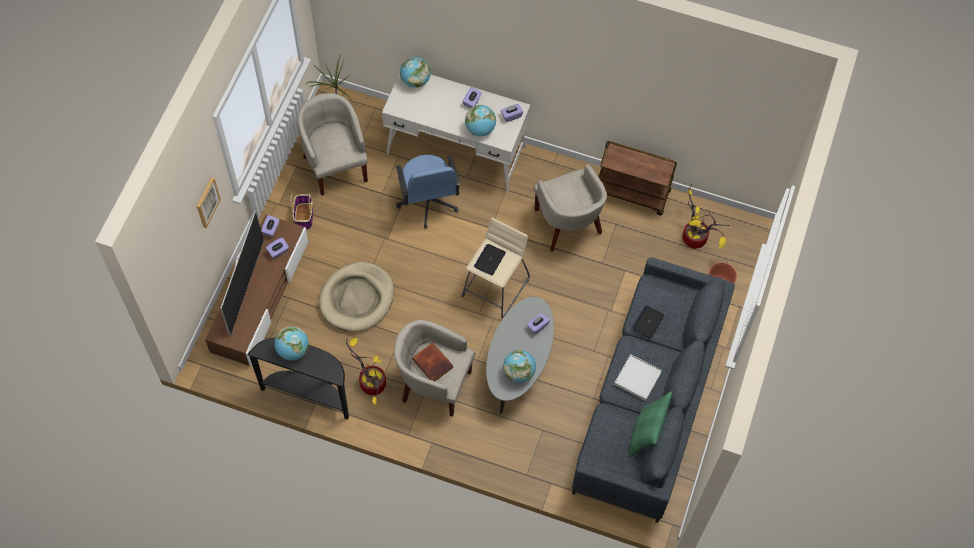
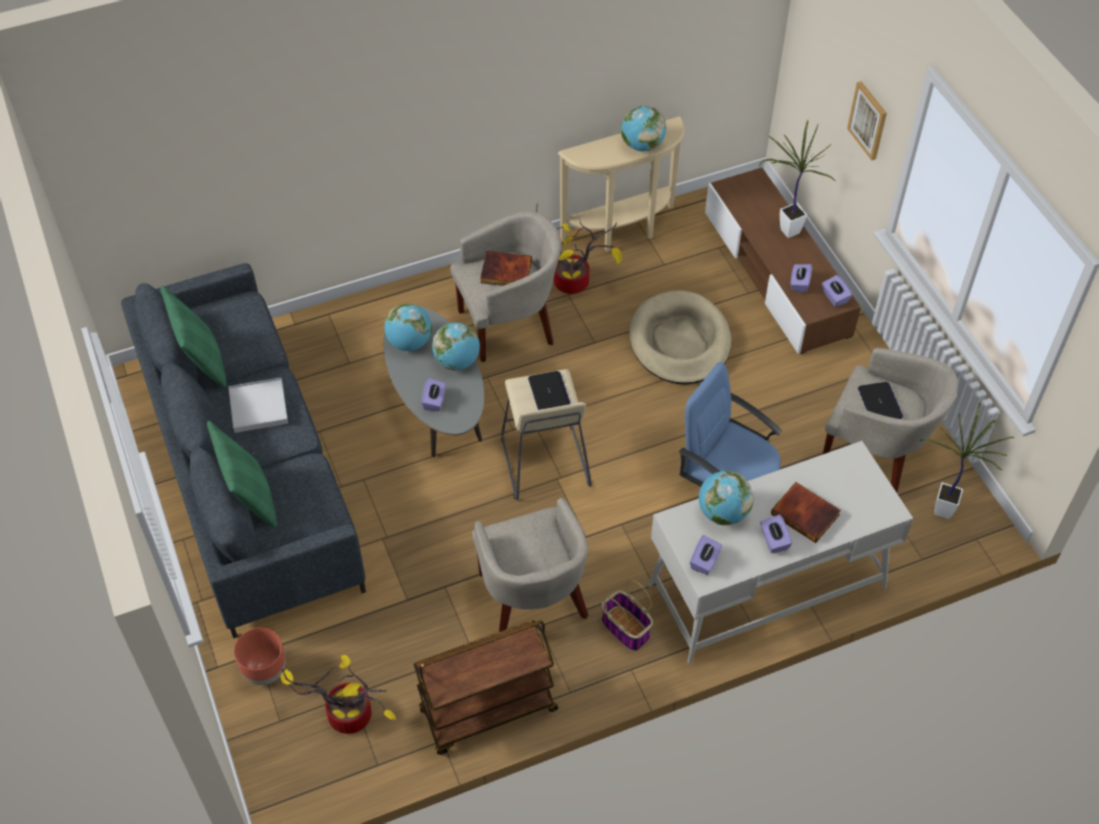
camera: 140 degrees right, 10 degrees down
(246, 287) = (785, 231): television -> potted plant
(304, 216) = (837, 377): basket -> basket (626, 629)
(308, 393) = (623, 232): black console table -> beige console table
(415, 80) = (874, 511): globe -> globe (457, 361)
(445, 101) = (806, 514): none -> book
(568, 225) = (532, 601): beige armchair -> beige armchair turned 135 degrees counterclockwise
(648, 322) = (297, 475): laptop -> laptop (880, 403)
(680, 328) = (250, 497): none -> green pillow

